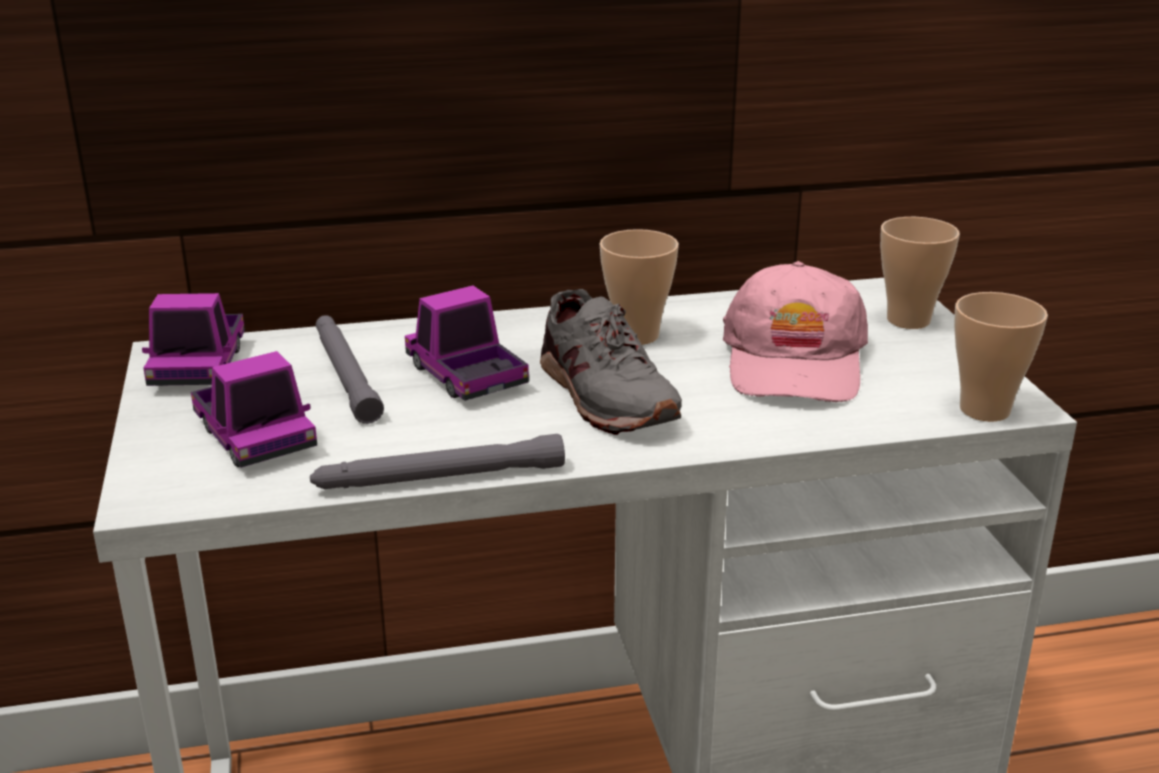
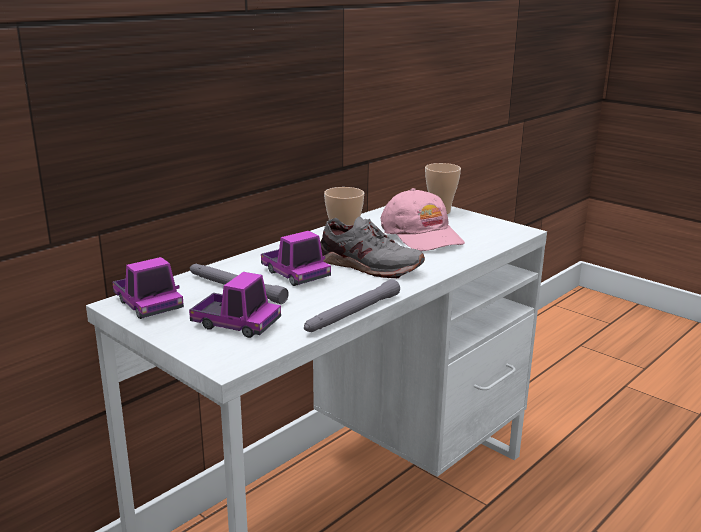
camera: 35 degrees left, 5 degrees down
(466, 376) = (295, 274): toy truck -> toy truck turned 150 degrees counterclockwise
(984, 410) = (514, 234): cup -> none

